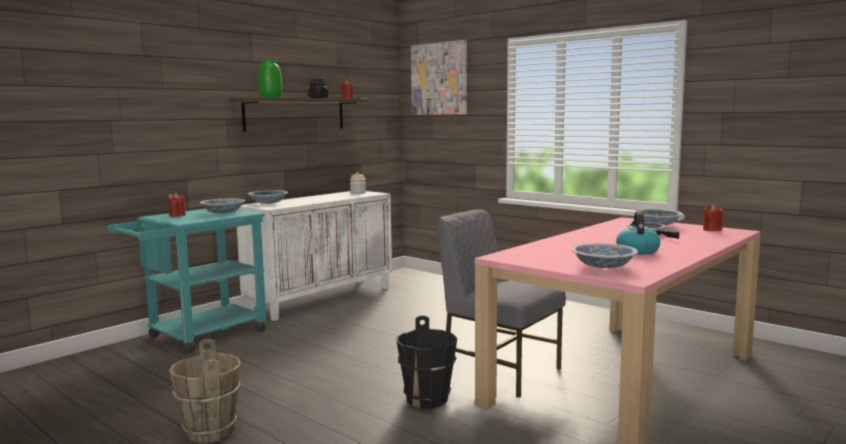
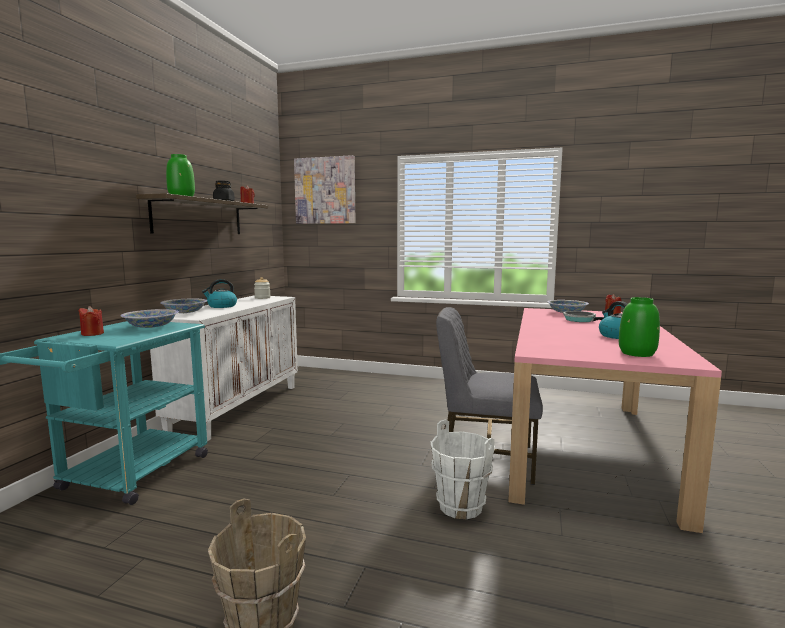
camera: 25 degrees left, 0 degrees up
(307, 199) = (221, 306): none -> kettle
(426, 399) = (460, 507): black bucket -> white bucket
(603, 266) = (637, 353): bowl -> green vase

